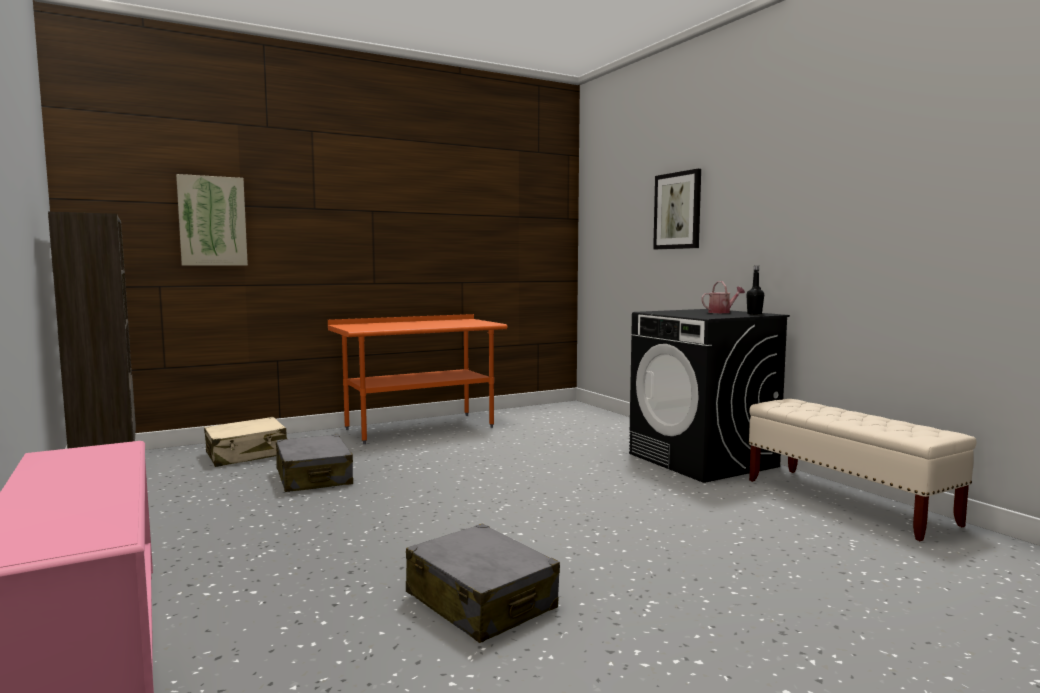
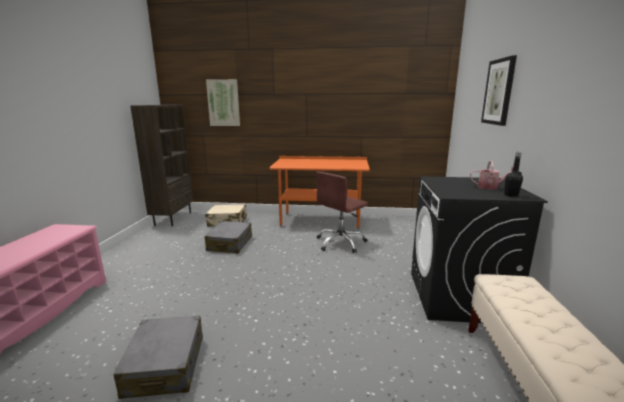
camera: 35 degrees right, 10 degrees up
(493, 444) = (341, 243): none -> brown office chair

